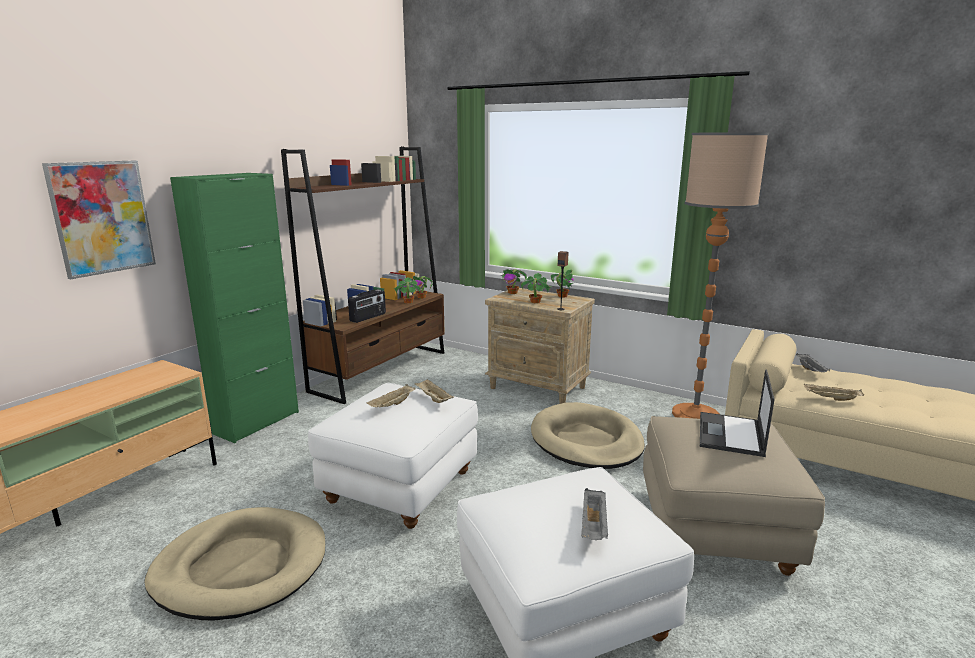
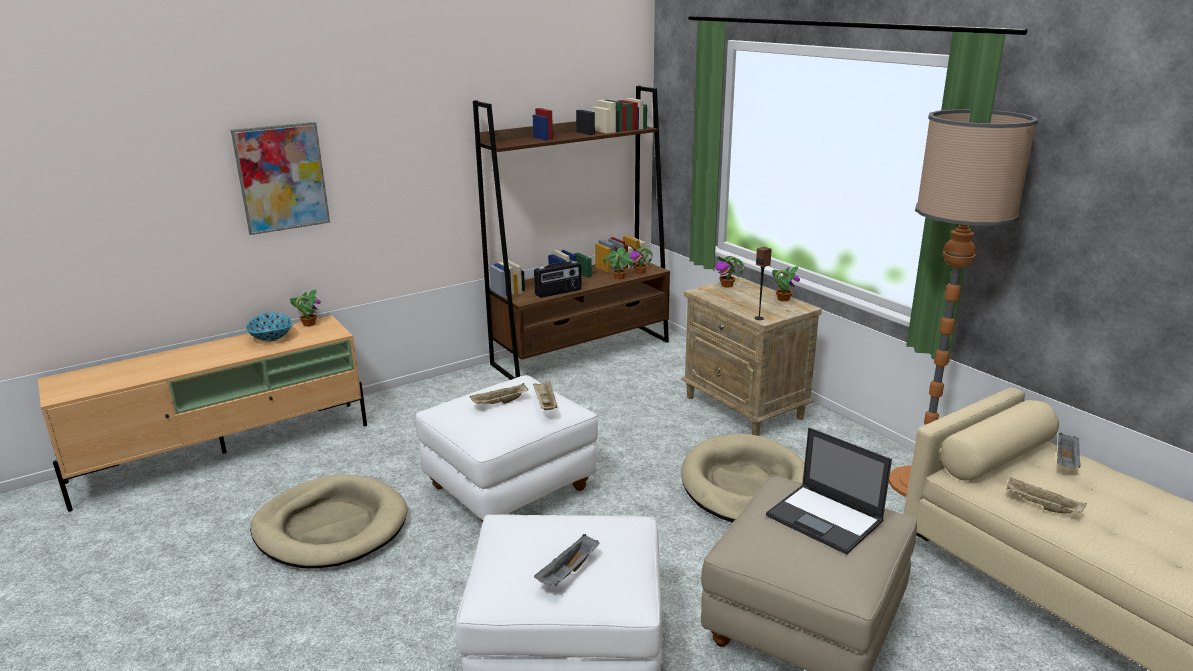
camera: 25 degrees right, 5 degrees up
(106, 387) = (271, 338): none -> bowl
(257, 422) = (425, 389): green cabinet -> none
(535, 302) = (739, 303): potted plant -> potted plant (309, 324)
(731, 435) = (825, 519): laptop -> laptop turned 90 degrees counterclockwise

